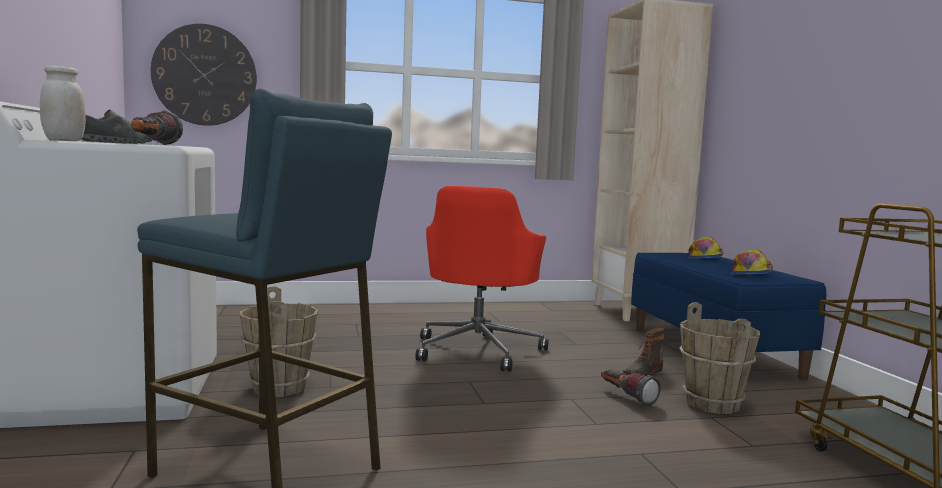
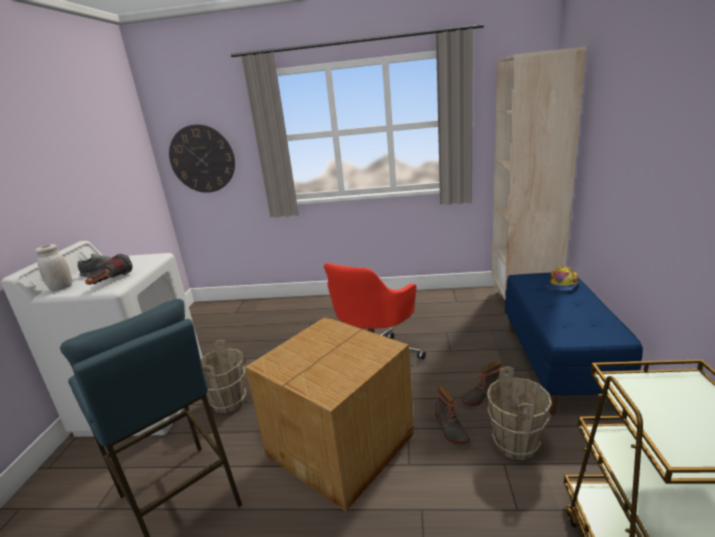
camera: 20 degrees right, 15 degrees up
(492, 413) = (343, 444): none -> cardboard box
(626, 397) = (450, 429): flashlight -> boot
(750, 274) = (579, 322): cap -> none

